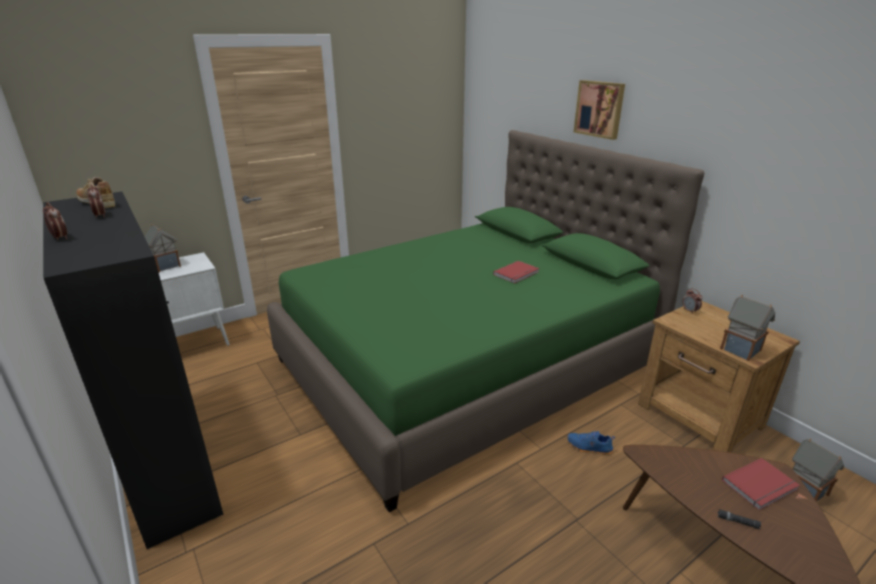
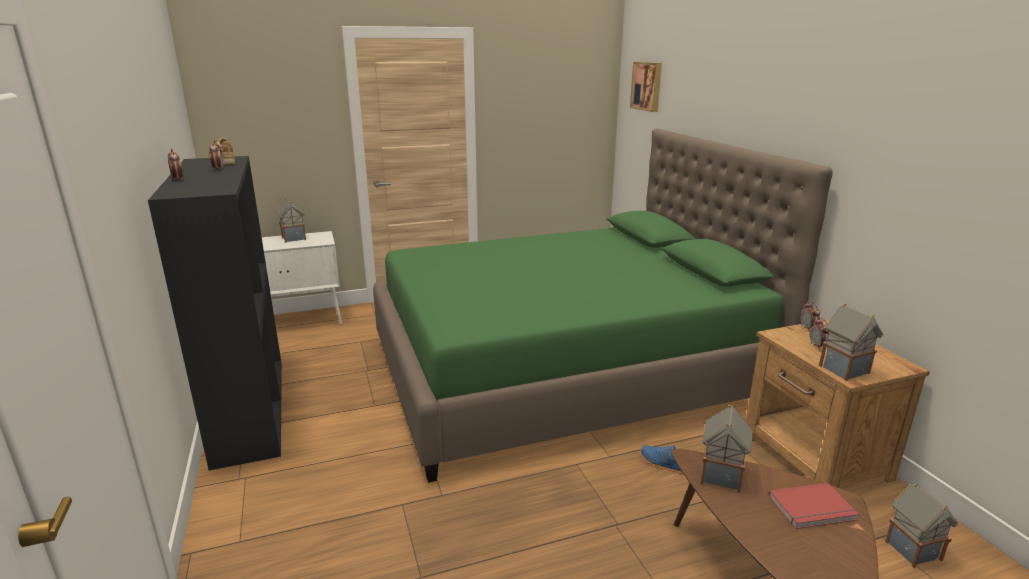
camera: 15 degrees right, 5 degrees down
(517, 274) = (621, 272): red book -> none
(600, 109) = (738, 103): picture -> picture (647, 86)
(675, 466) = (721, 475): none -> toy house
(707, 328) = (817, 346): none -> alarm clock
(737, 522) = (763, 534): black flashlight -> none

